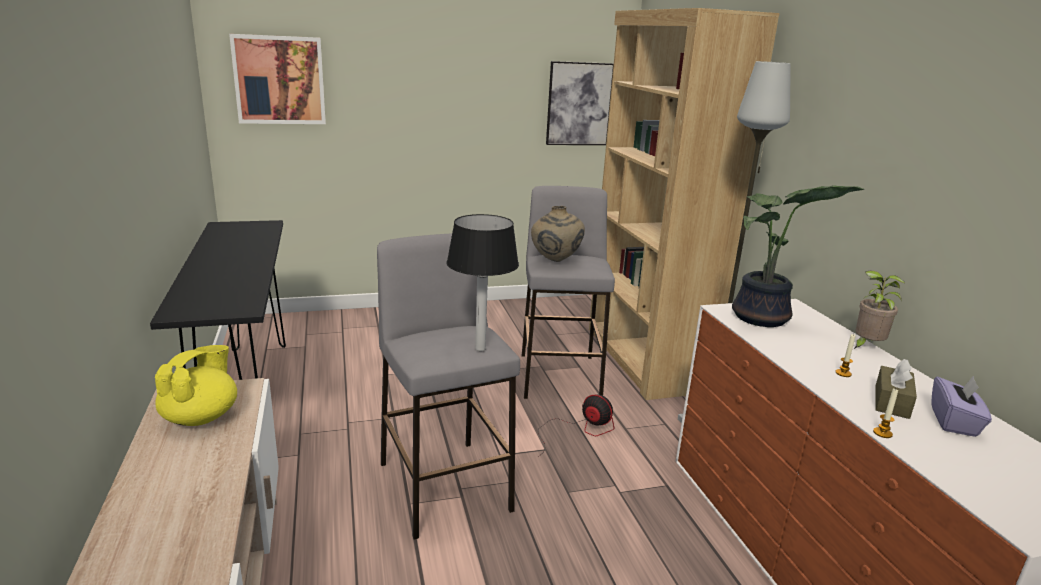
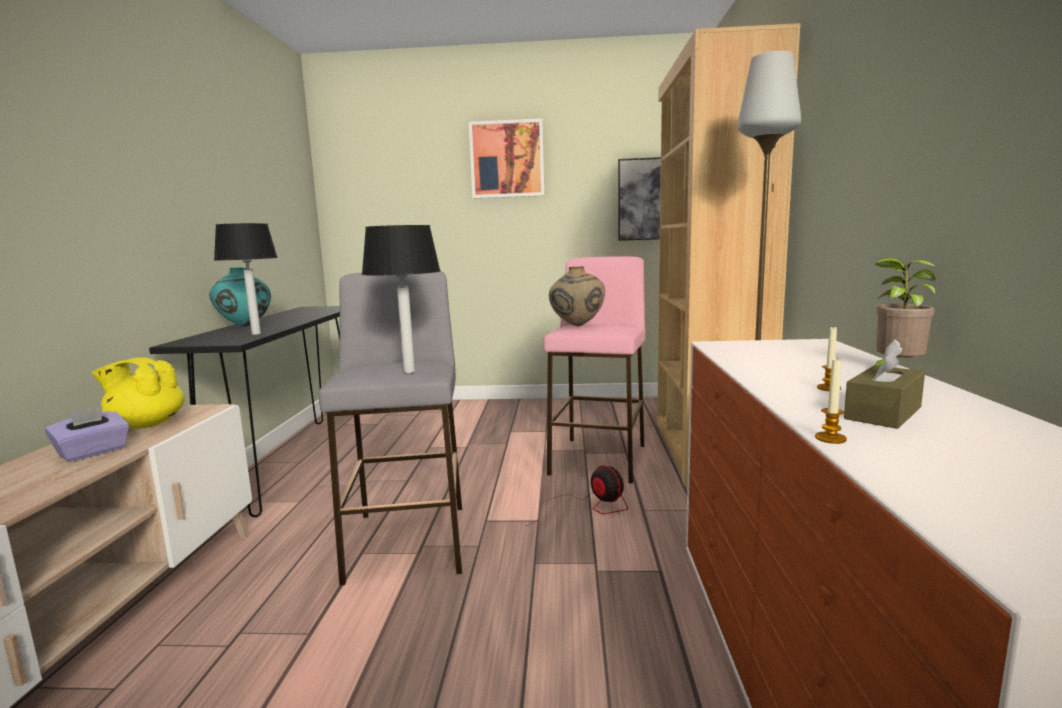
camera: 20 degrees right, 10 degrees down
(201, 417) = (146, 424): yellow teapot -> yellow teapot turned 120 degrees counterclockwise
(204, 271) = (244, 326): none -> turquoise vase
(247, 290) = (256, 333): none -> table lamp
(279, 80) = (375, 194): picture -> picture (507, 159)
(559, 376) = (598, 459): grey stool -> pink stool
(762, 319) = (760, 350): potted plant -> none
(954, 422) = (984, 435): purple tissue box -> purple tissue box (93, 452)

